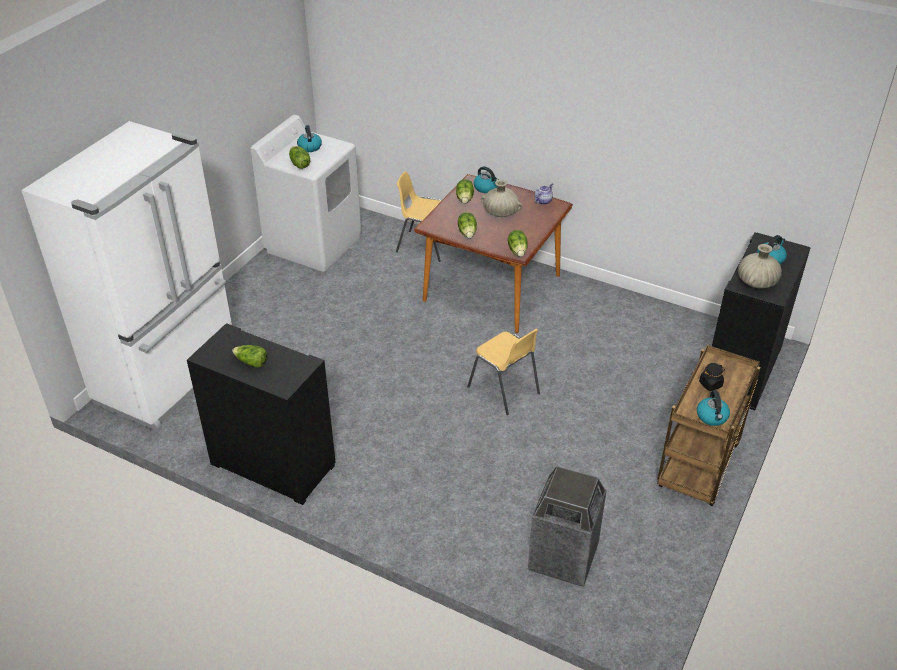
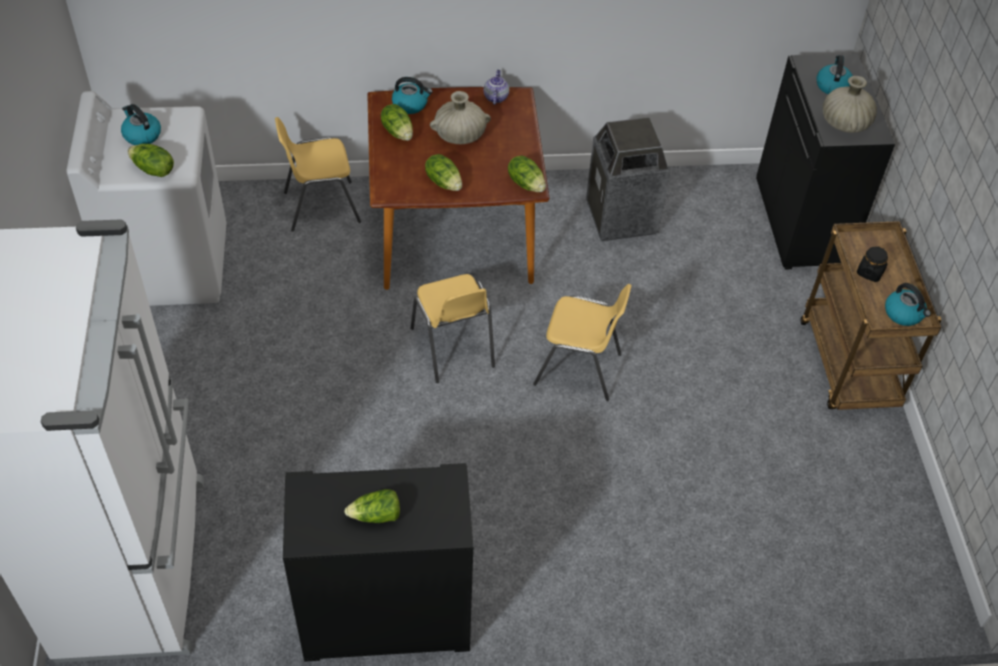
camera: 35 degrees left, 10 degrees up
(435, 347) = (453, 348): none -> yellow chair
(563, 557) = (804, 551): trash can -> trash can (622, 218)

